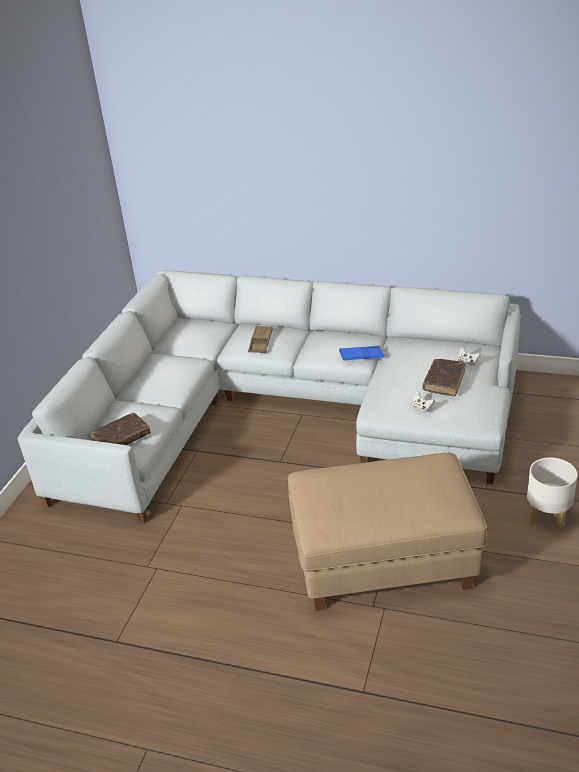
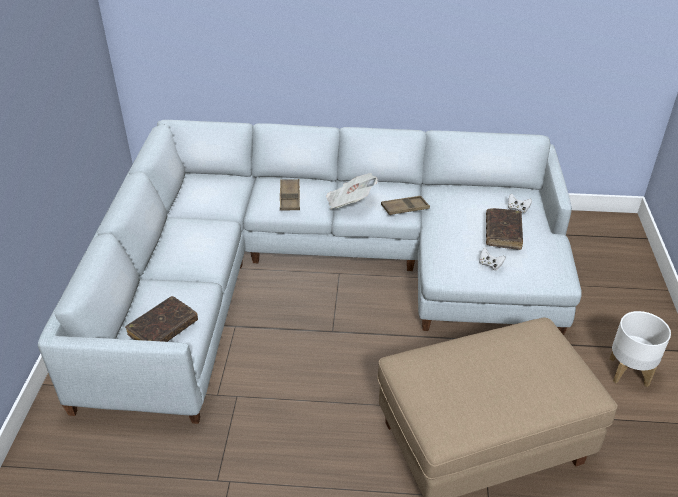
camera: 15 degrees left, 5 degrees up
(313, 348) = (350, 202): none -> newspaper
(361, 356) = (405, 208): blue tray -> brown tray

